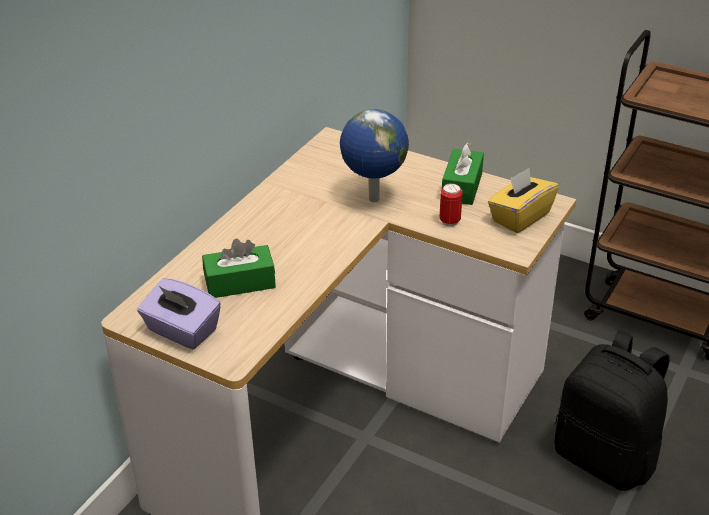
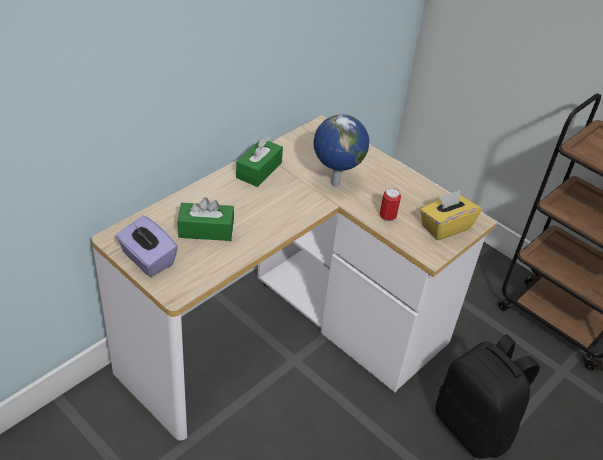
camera: 10 degrees right, 5 degrees up
(462, 187) = (408, 190): green tissue box -> green tissue box (259, 170)

